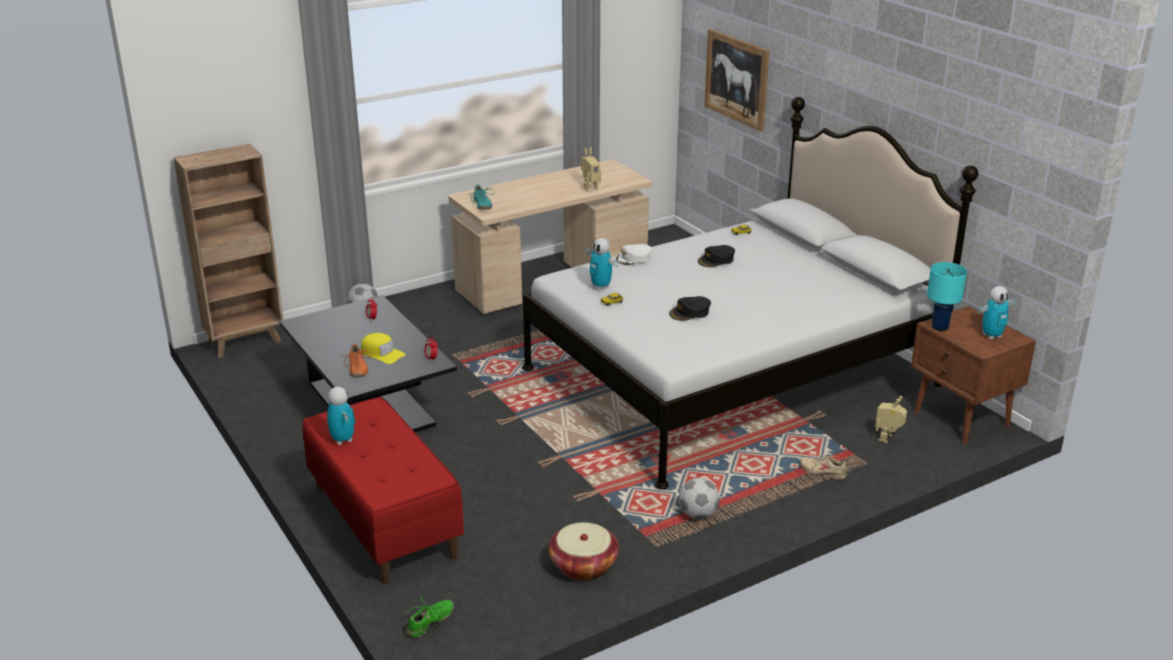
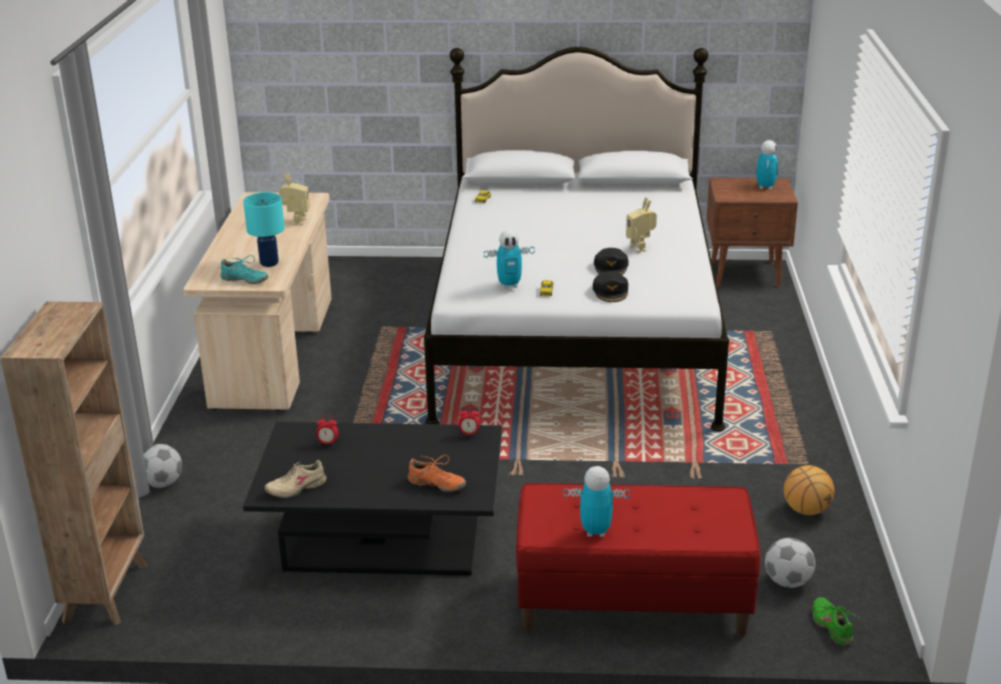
camera: 55 degrees left, 0 degrees up
(382, 353) = (419, 459): yellow cap -> none
(583, 566) = (806, 510): basket -> basketball
(633, 259) = (469, 256): white cap -> none
(698, 515) = (776, 428): football -> football (787, 582)
(716, 260) = (525, 225): black cap -> black cap (611, 291)
(736, 79) = (340, 57): picture -> none
(823, 472) = (765, 353): beige shoe -> beige shoe (296, 488)
(888, 438) = (744, 310): toy robot -> toy robot (640, 248)
(940, 327) = (732, 197): turquoise table lamp -> turquoise table lamp (269, 263)

